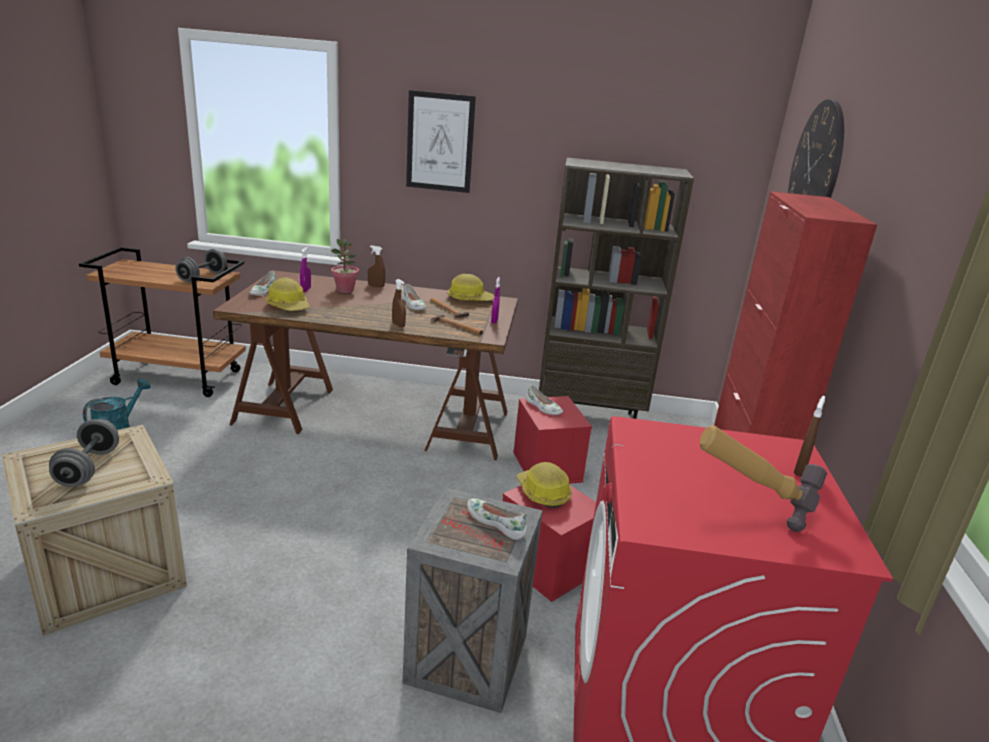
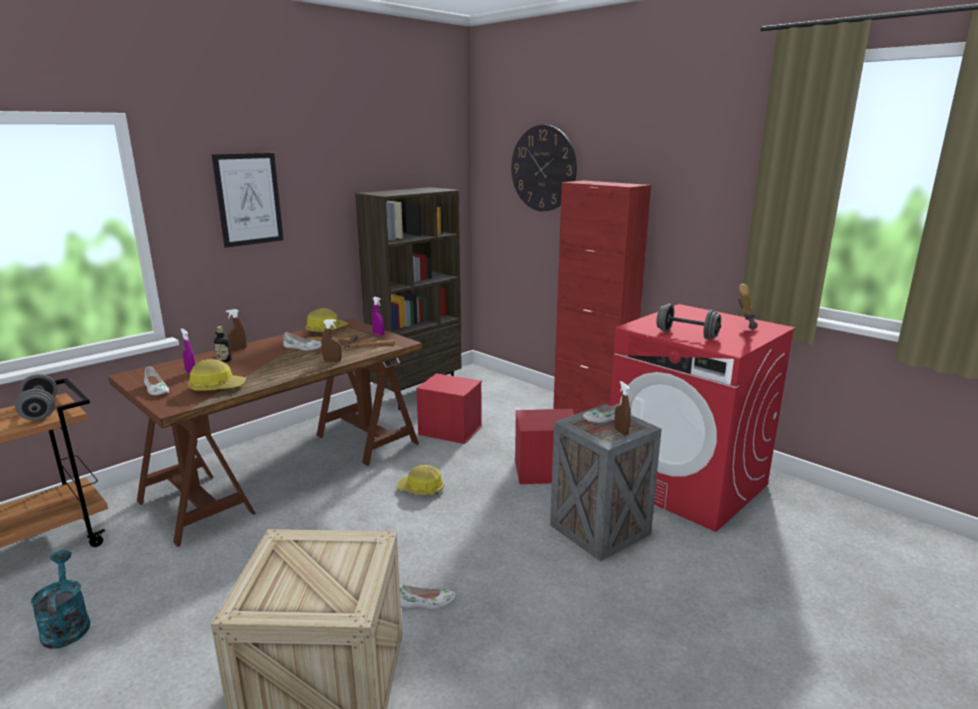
camera: 50 degrees left, 5 degrees down
(88, 468) = (316, 571): grey dumbbell -> grey dumbbell (686, 335)
(345, 290) = (224, 360): potted plant -> bottle
(542, 493) = (535, 419): hard hat -> hard hat (421, 489)
(543, 408) = (439, 385): white shoe -> white shoe (427, 602)
(800, 470) = (704, 313): brown spray bottle -> brown spray bottle (621, 431)

